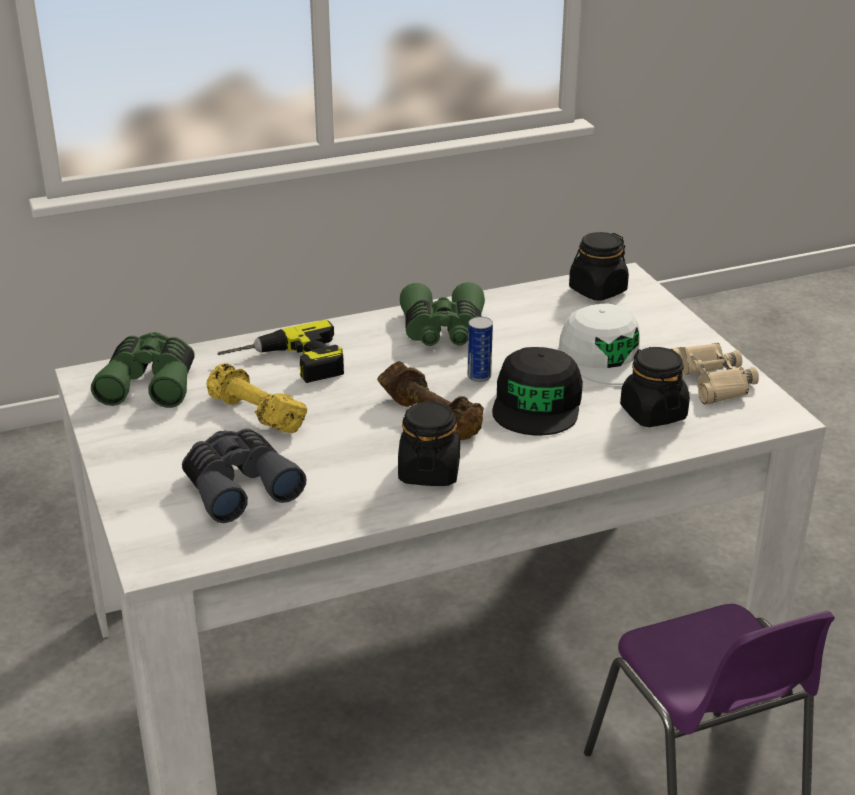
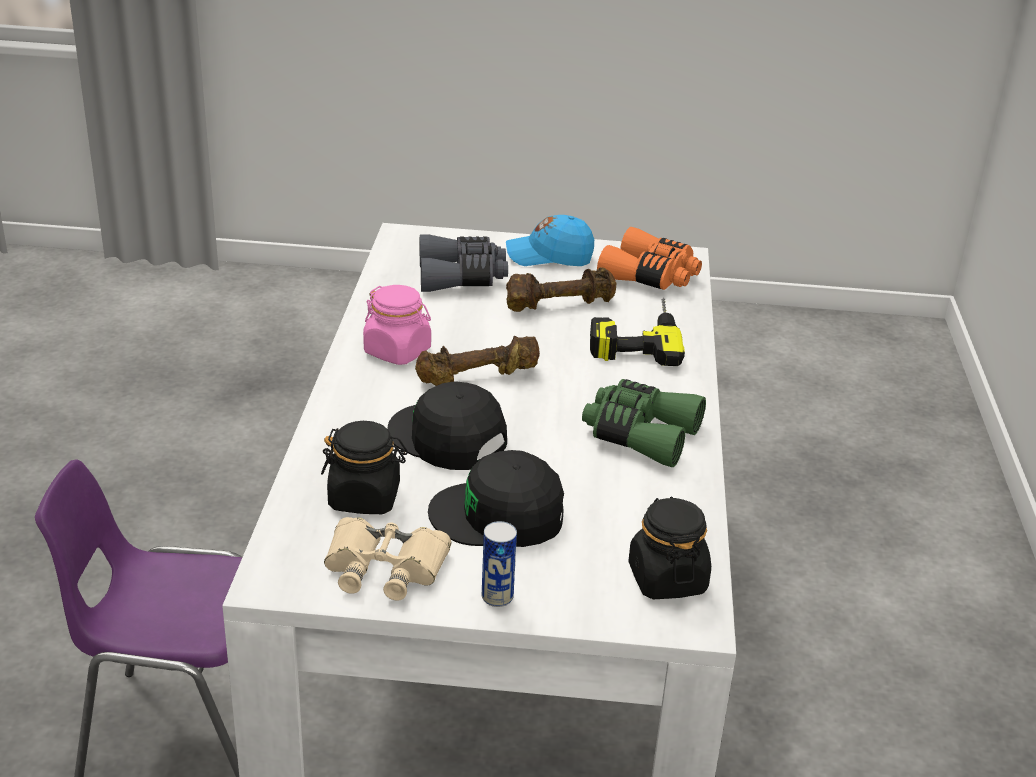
camera: 115 degrees right, 0 degrees up
(144, 448) = (549, 256): none -> blue cap
(150, 383) = (651, 276): green binoculars -> orange binoculars
(254, 415) = (559, 304): yellow dumbbell -> brown dumbbell
(429, 471) = (398, 351): black jar -> pink jar
(479, 376) = (528, 424): can -> can (497, 597)
(605, 357) = (499, 515): white cap -> black cap

